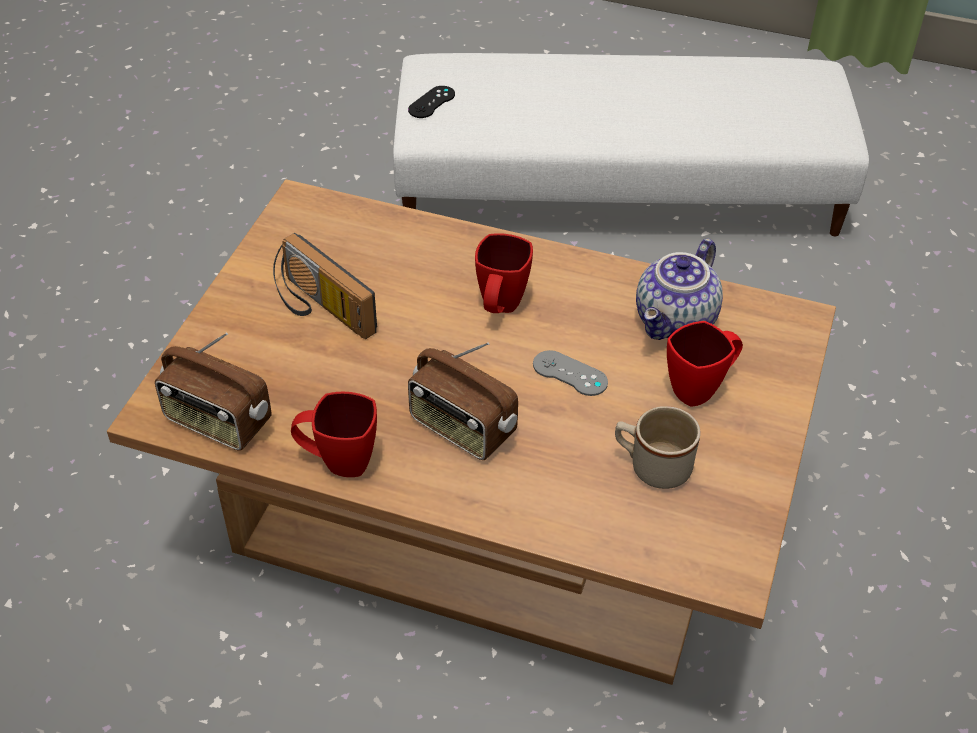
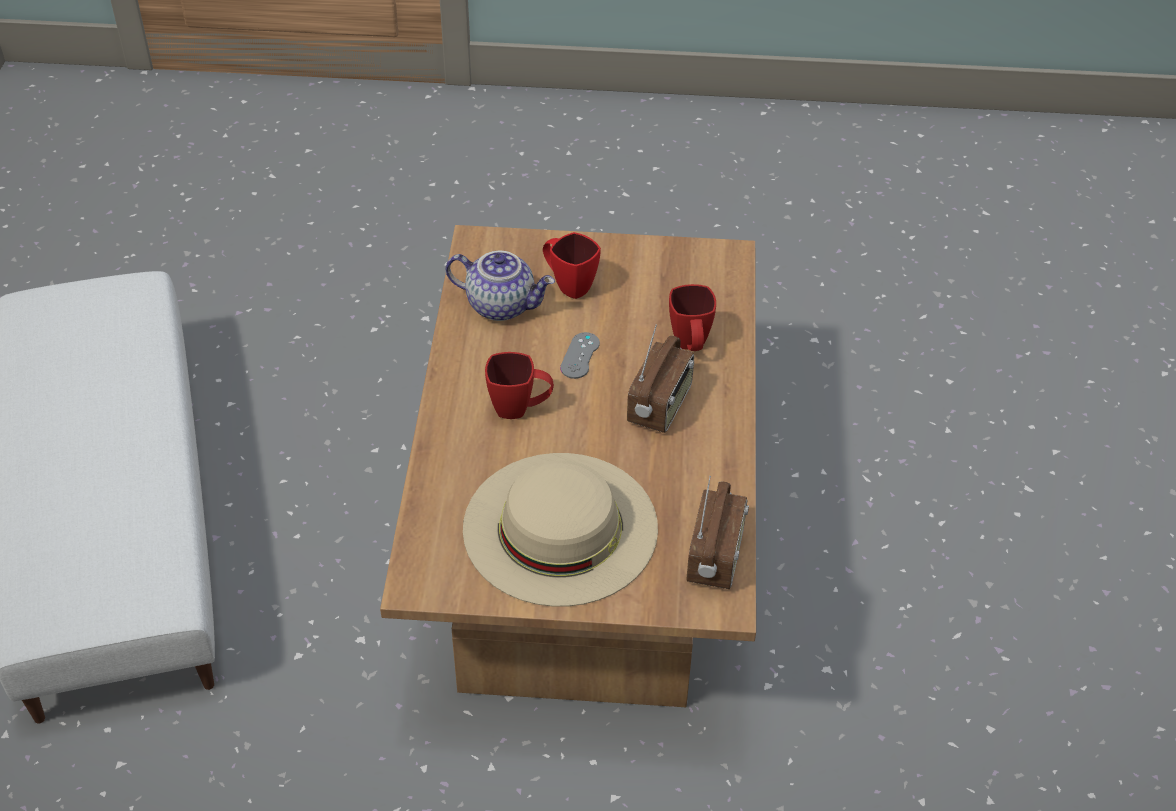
camera: 105 degrees left, 0 degrees up
(319, 309) = (560, 527): radio -> beige hat
(337, 461) = (723, 470): red mug -> red mug (691, 346)
(431, 102) = (113, 604): black game controller -> none
(652, 466) = (654, 301): beige mug -> none

